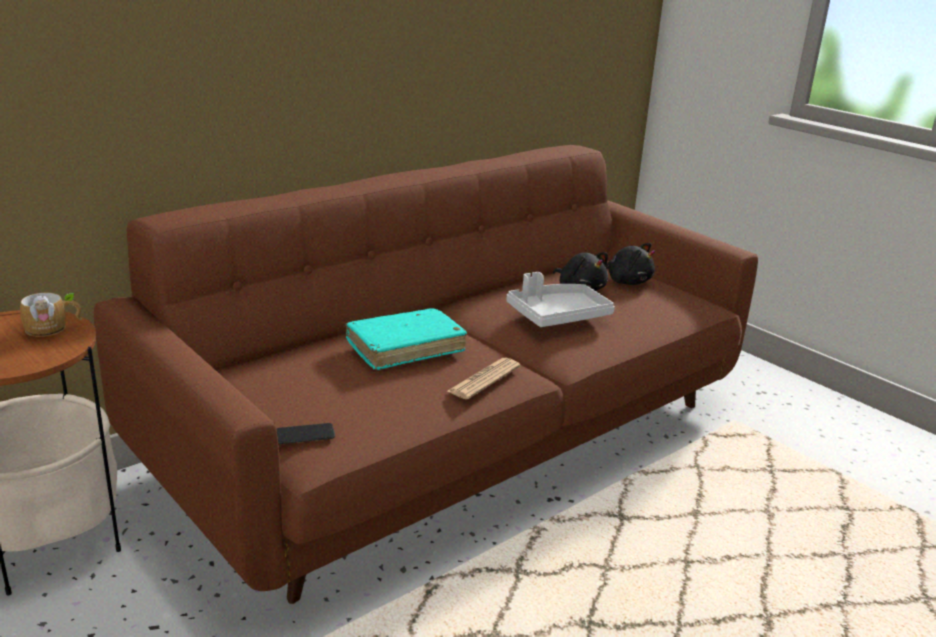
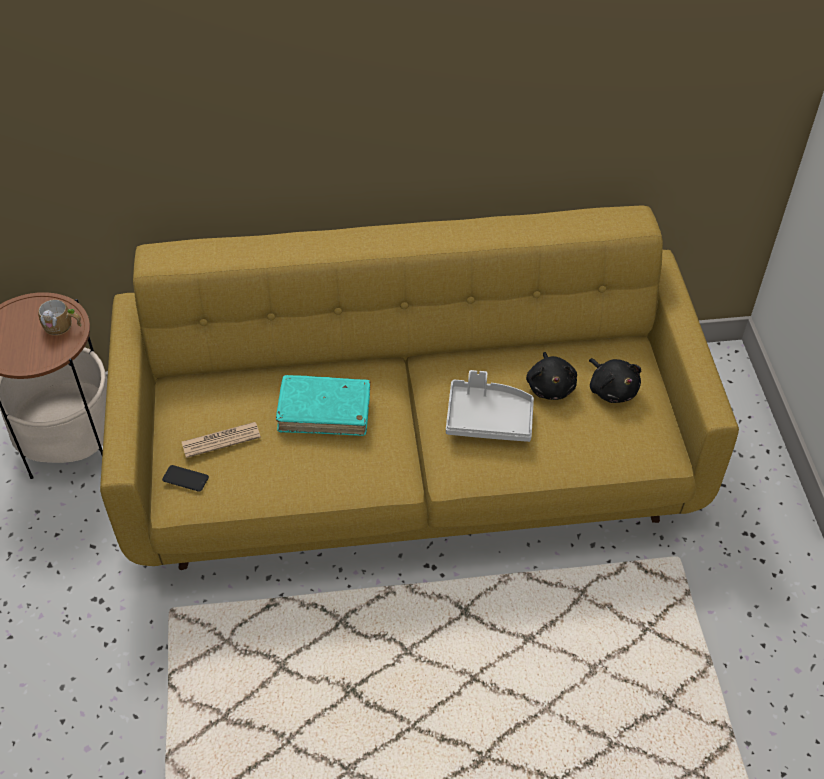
camera: 35 degrees right, 25 degrees up
(460, 437) = (413, 466): brown sofa -> yellow sofa
(484, 379) = (355, 474): newspaper -> newspaper (221, 440)

